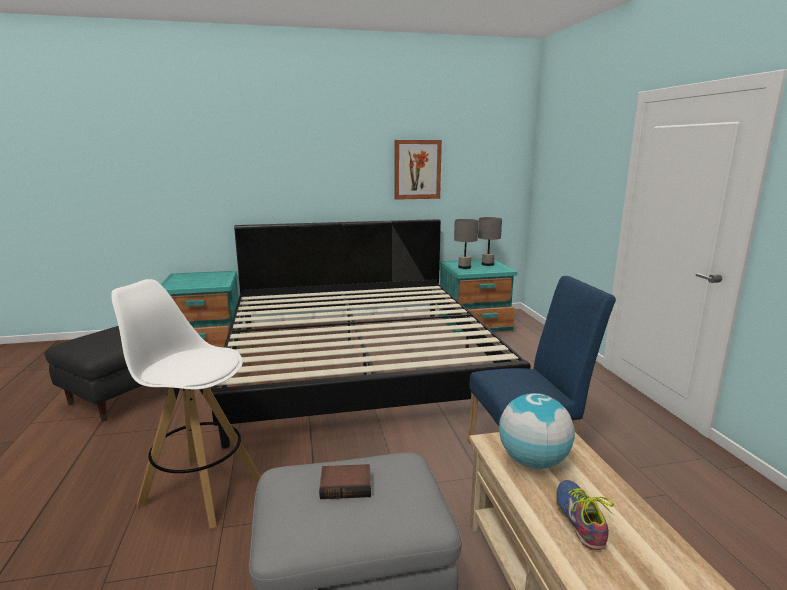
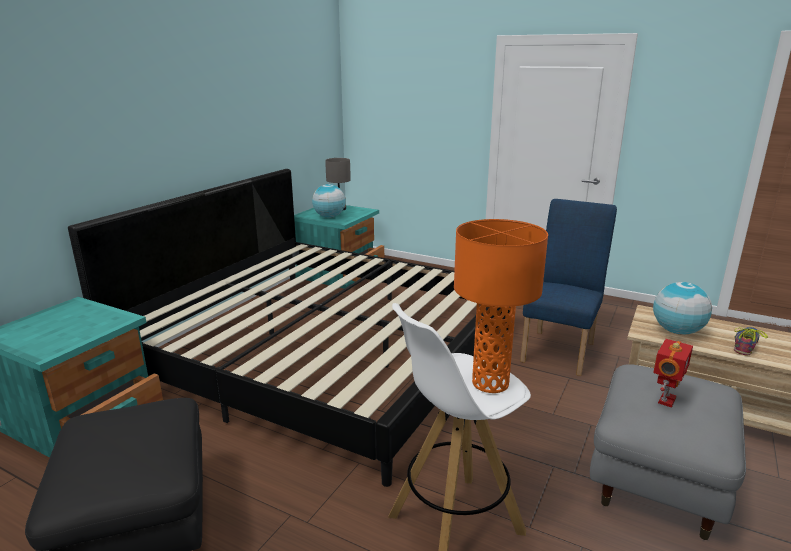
camera: 50 degrees left, 5 degrees up
(189, 368) = (489, 383): none -> orange table lamp
(346, 485) = (665, 400): book -> toy robot
(417, 169) = (260, 112): picture -> none
(464, 267) = (329, 217): grey table lamp -> globe
(579, 518) = (745, 344): shoe -> shoe turned 90 degrees clockwise

